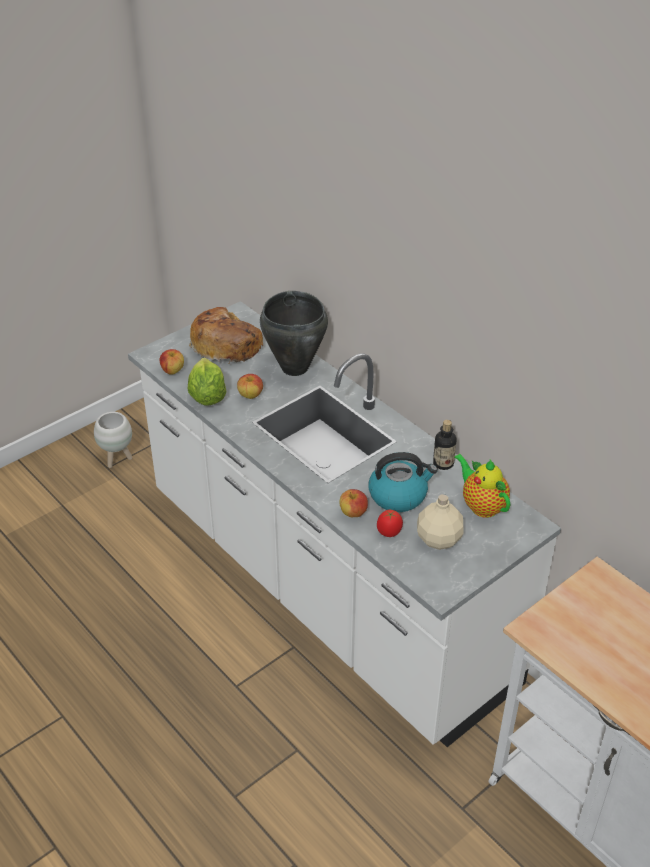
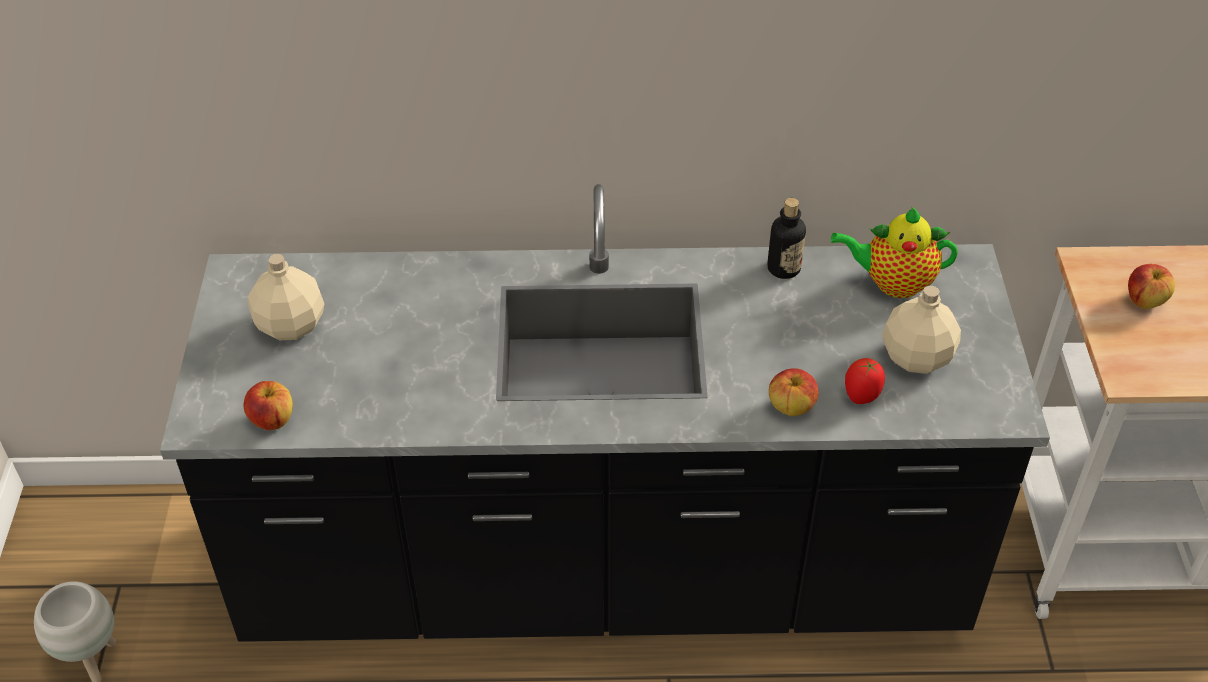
camera: 50 degrees left, 5 degrees up
(207, 396) = (381, 416): lettuce -> none
(227, 344) = (291, 326): bread -> beige bottle
(250, 395) = (437, 367): apple -> apple (1144, 301)
(294, 368) = (433, 289): black cooking pot -> none
(325, 588) = (604, 576): white counter -> black counter
(398, 495) = (801, 344): kettle -> none

